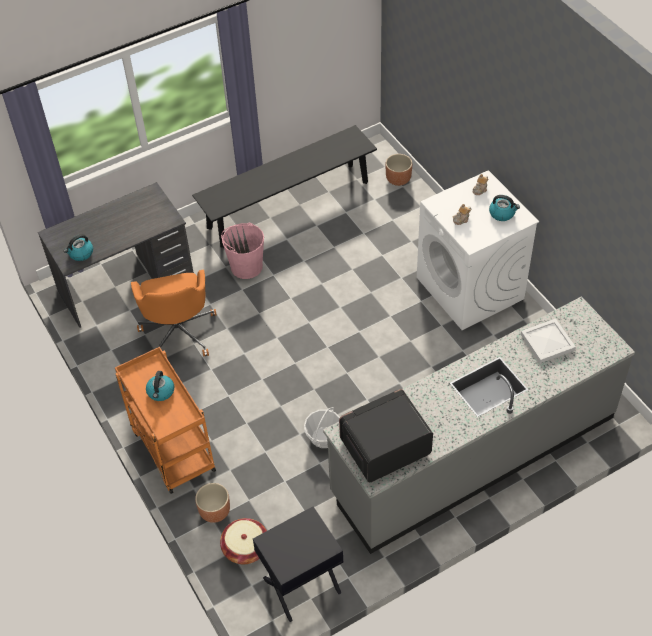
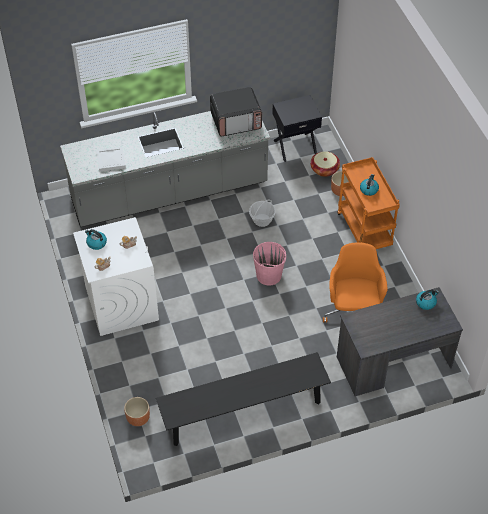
camera: 170 degrees left, 0 degrees up
(246, 266) = (292, 357): pink bucket -> pink bucket (269, 275)

